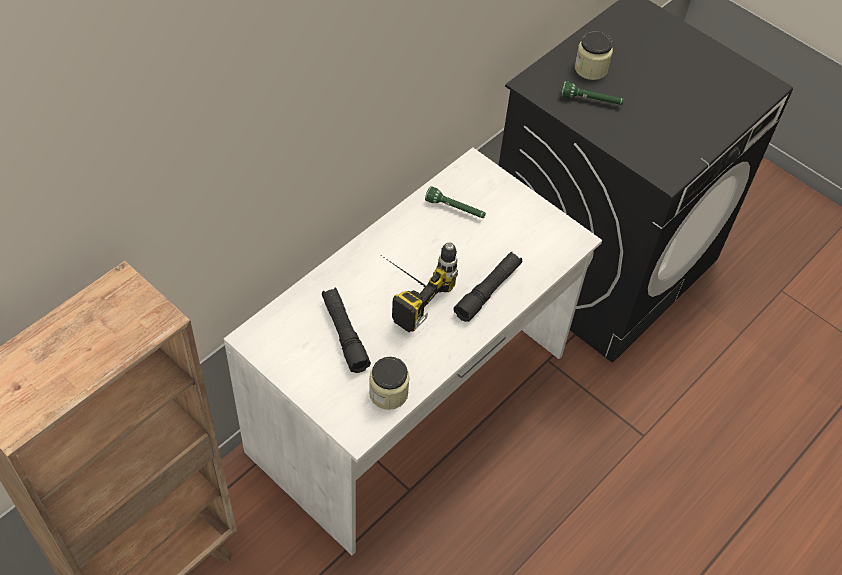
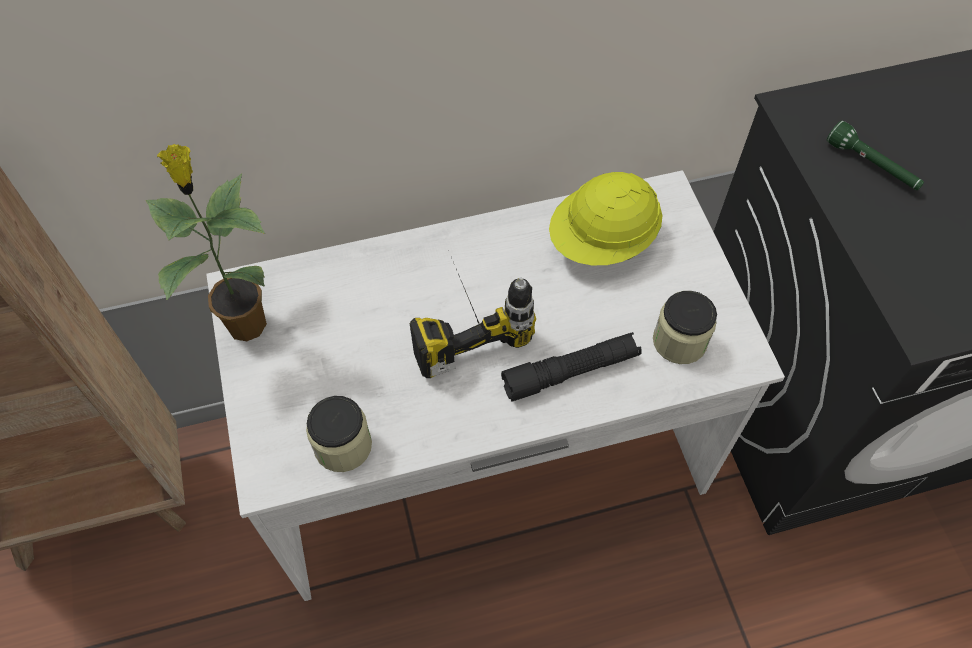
camera: 35 degrees right, 5 degrees up
(273, 354) = (245, 322): none -> potted plant
(344, 334) = (346, 338): black flashlight -> none
(455, 209) = (603, 241): green flashlight -> yellow hard hat
(590, 69) = (901, 121): jar -> jar (679, 341)

